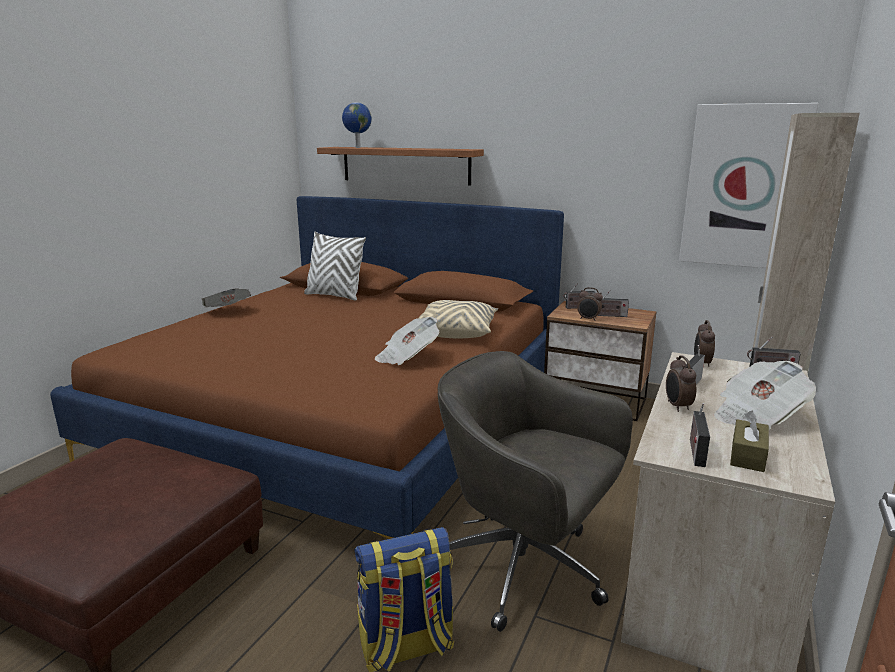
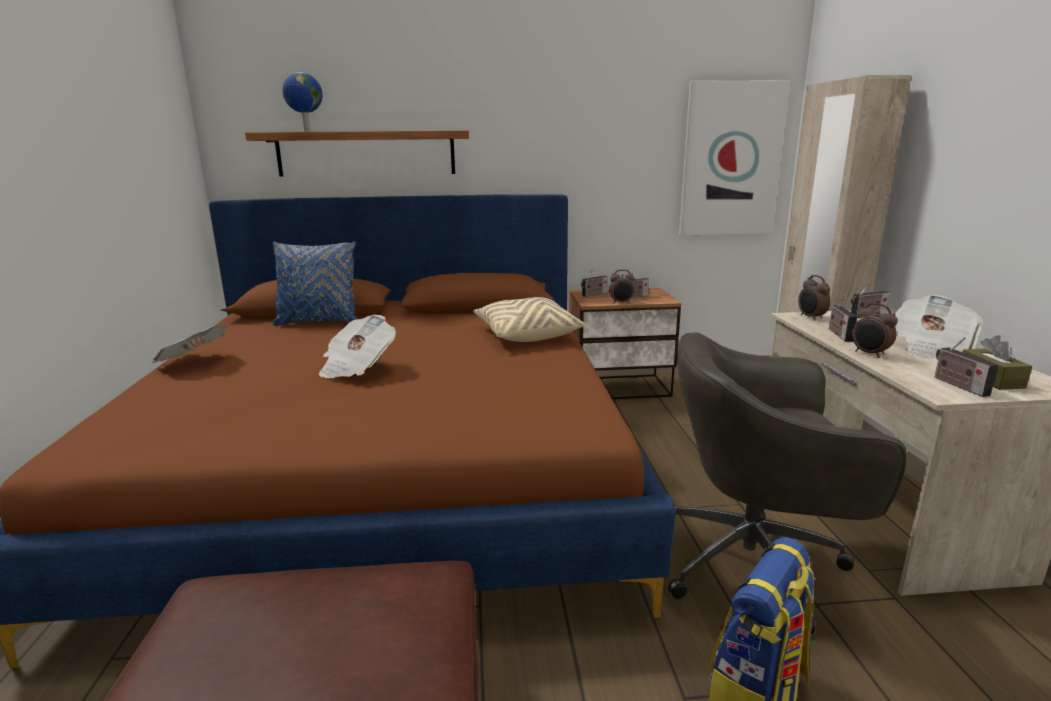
camera: 30 degrees left, 0 degrees up
(334, 296) = (318, 321): white pillow -> blue pillow
(407, 357) = (526, 368): newspaper -> newspaper (357, 366)

